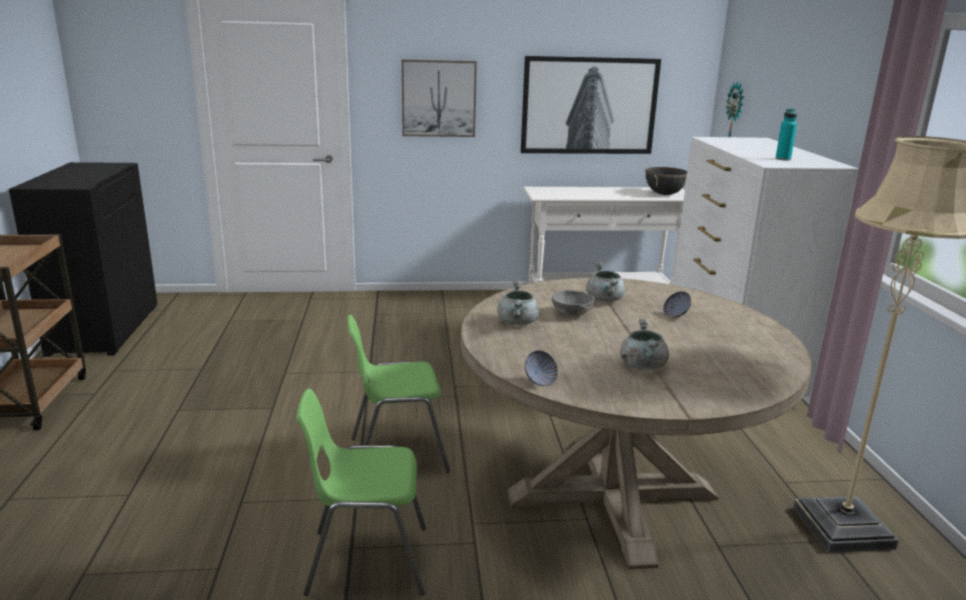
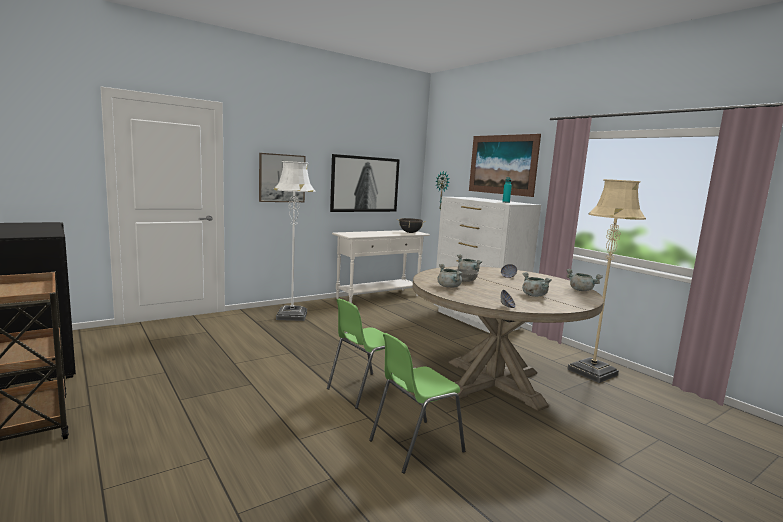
camera: 30 degrees left, 10 degrees down
(432, 312) = (292, 316): none -> white floor lamp
(775, 370) = (581, 290): none -> grey cooking pot
(816, 76) = (502, 164): none -> picture

